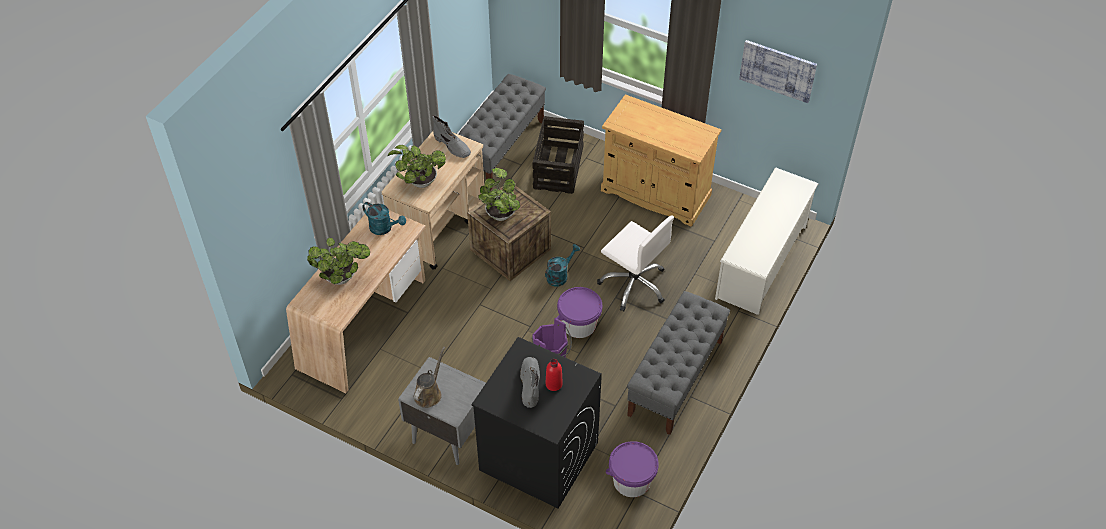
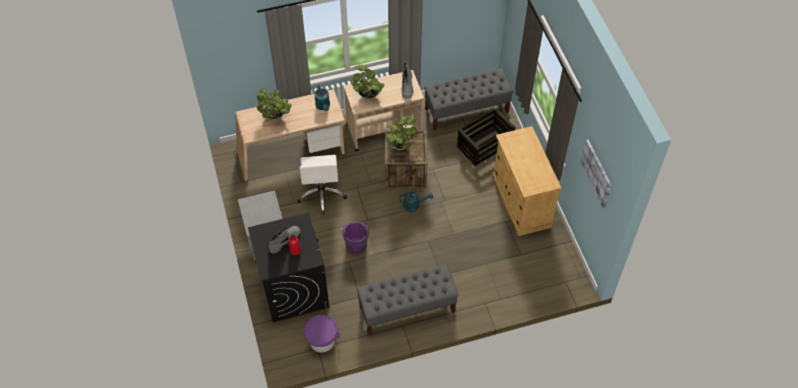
camera: 45 degrees right, 5 degrees up
(429, 393) = (253, 208): brown watering can -> none
(579, 324) = (392, 239): purple bucket -> none
(634, 284) = (446, 242): white office chair -> white office chair (322, 194)
(762, 262) = (533, 288): white shoe rack -> none

